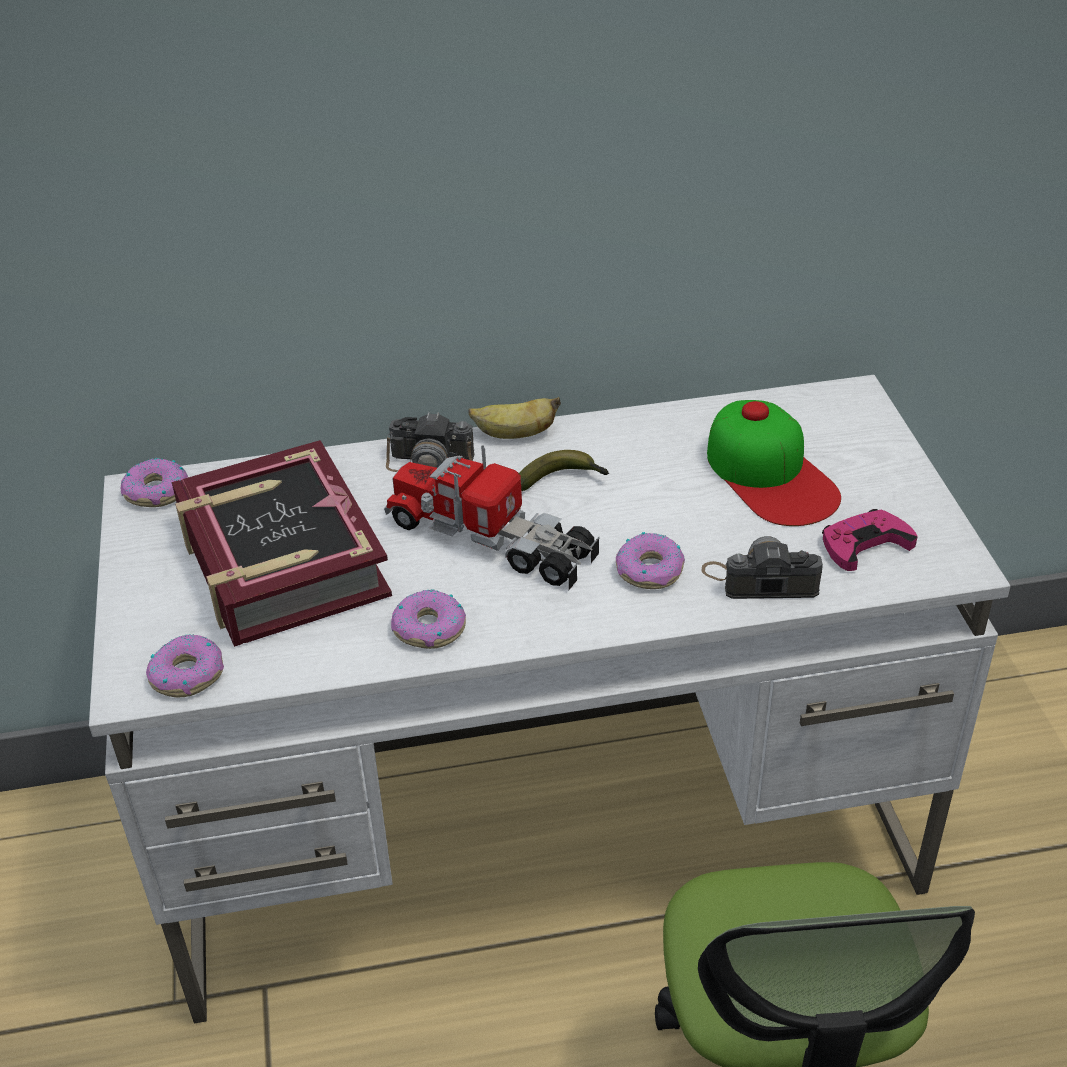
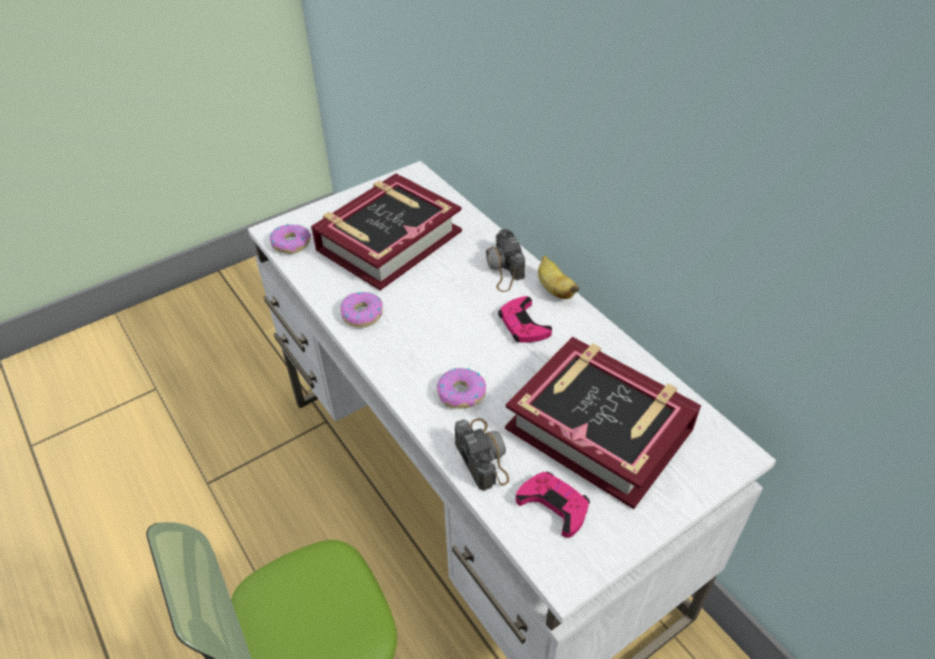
camera: 65 degrees right, 5 degrees up
(156, 491) = (417, 180): donut -> none
(492, 539) = (450, 313): toy truck -> none
(561, 480) = (523, 324): banana -> pink game controller
(771, 474) = (599, 428): cap -> book

